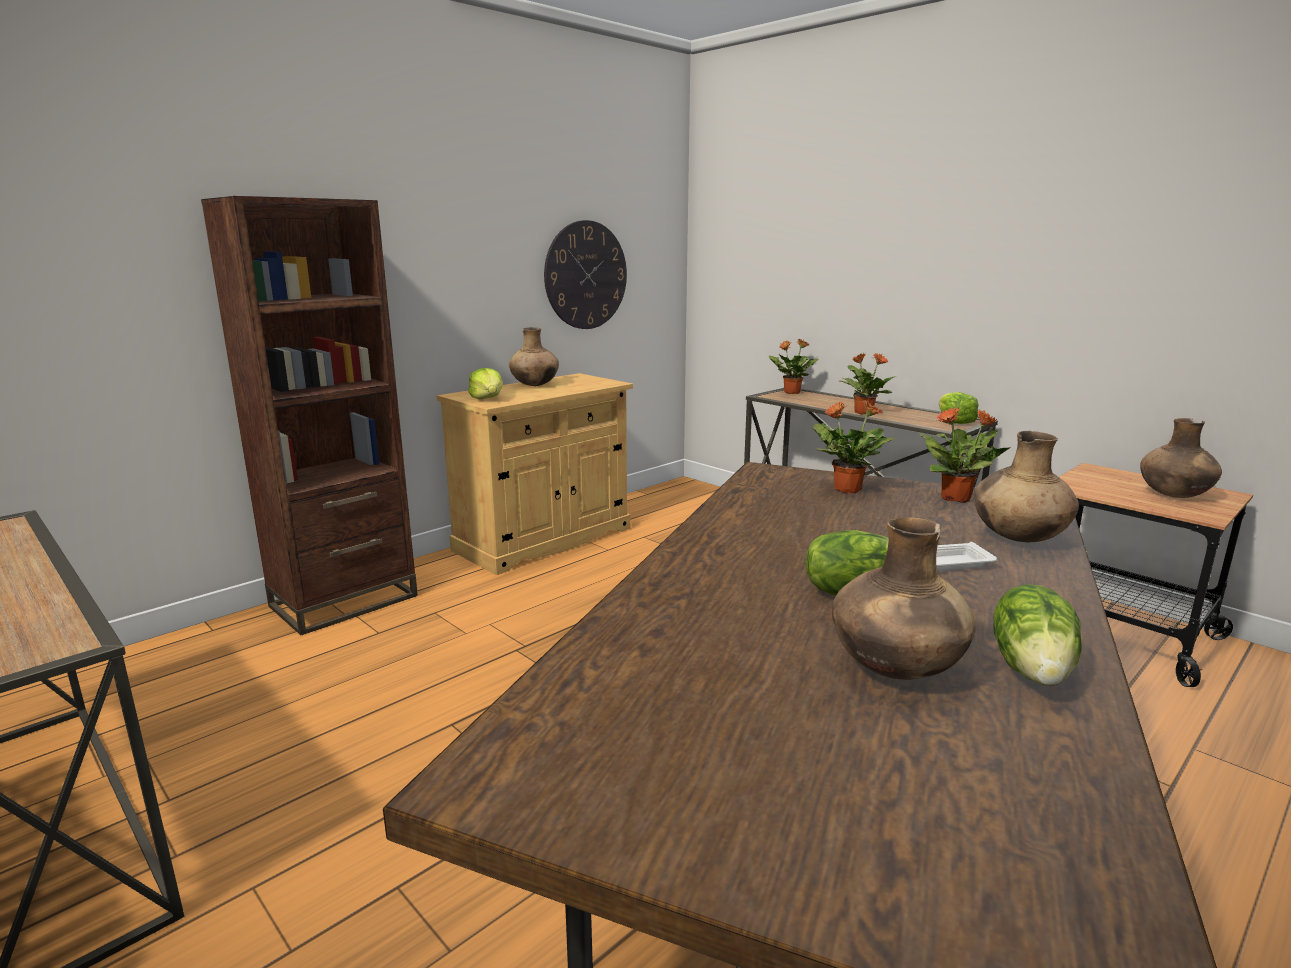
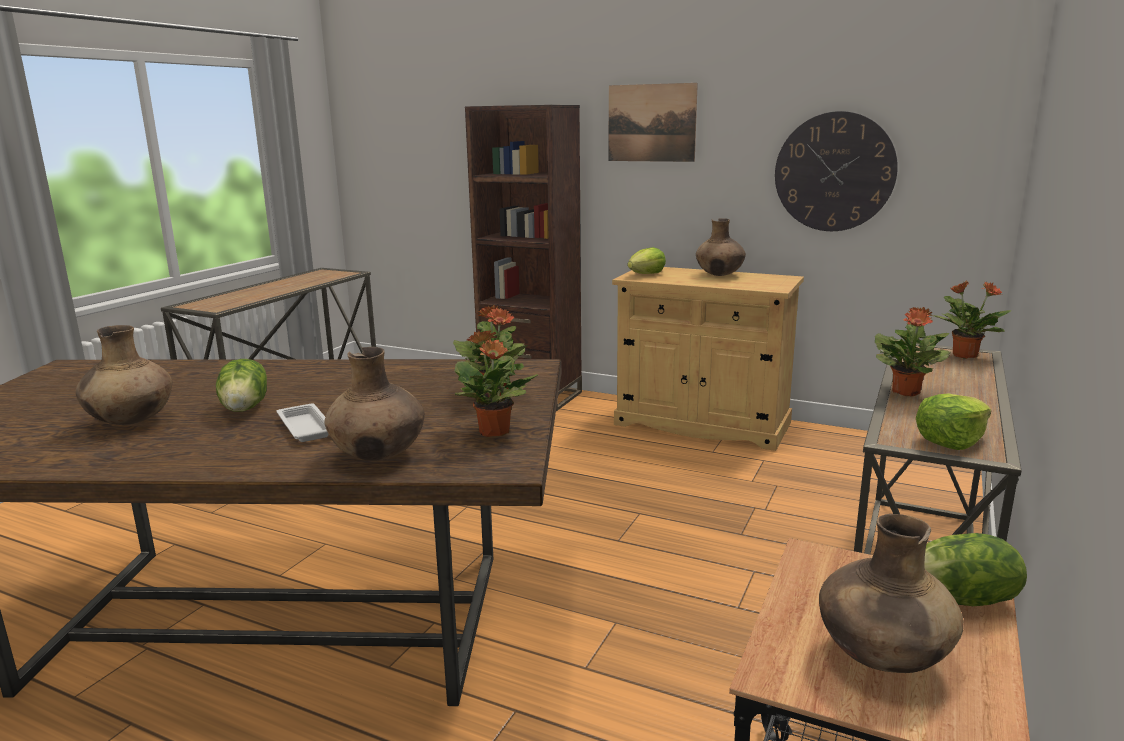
camera: 70 degrees right, 0 degrees up
(423, 228) = (651, 123): none -> picture
(1033, 669) = (117, 455): lettuce -> lettuce (960, 600)

